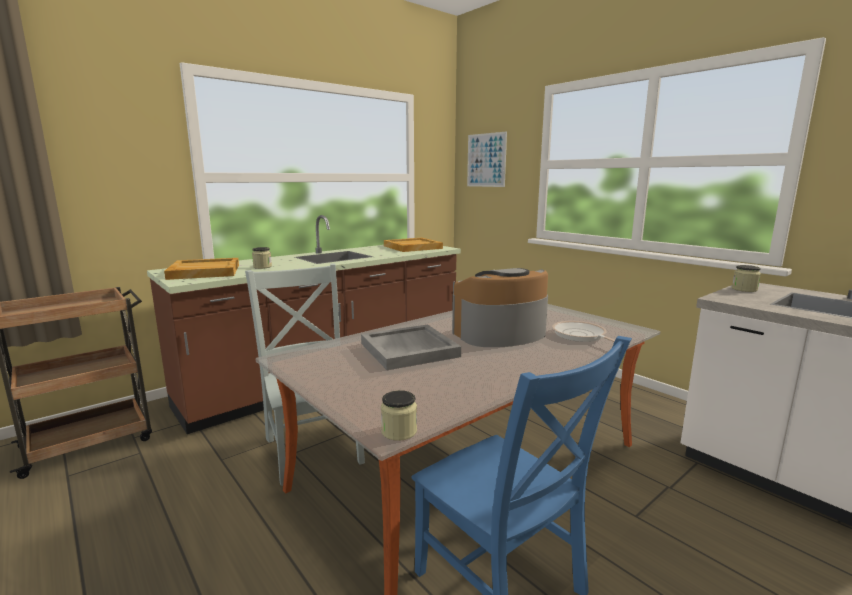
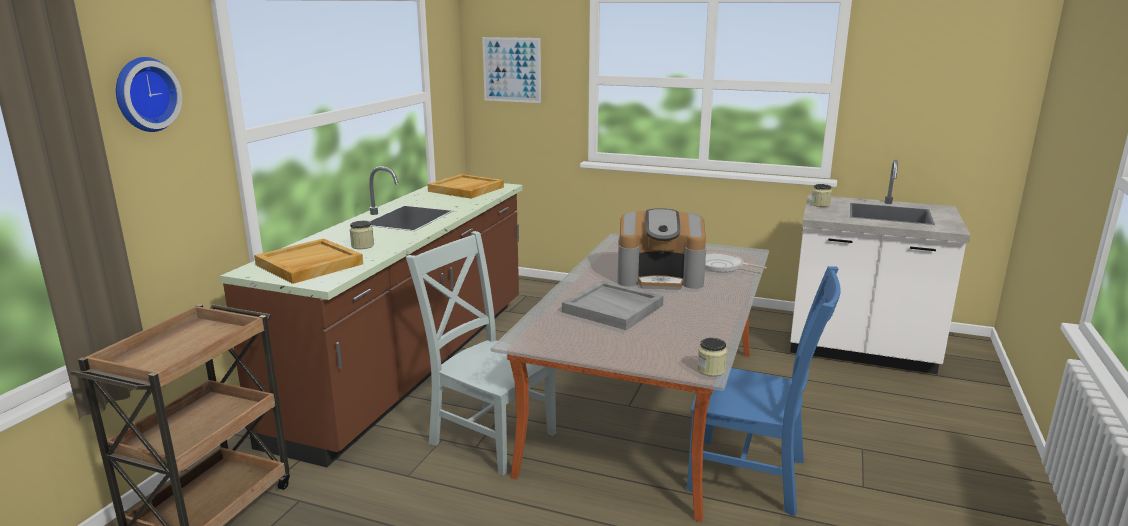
camera: 30 degrees left, 5 degrees up
(105, 132) = (144, 94): none -> wall clock
(500, 334) = (660, 277): coffee machine -> coffee machine turned 120 degrees counterclockwise

